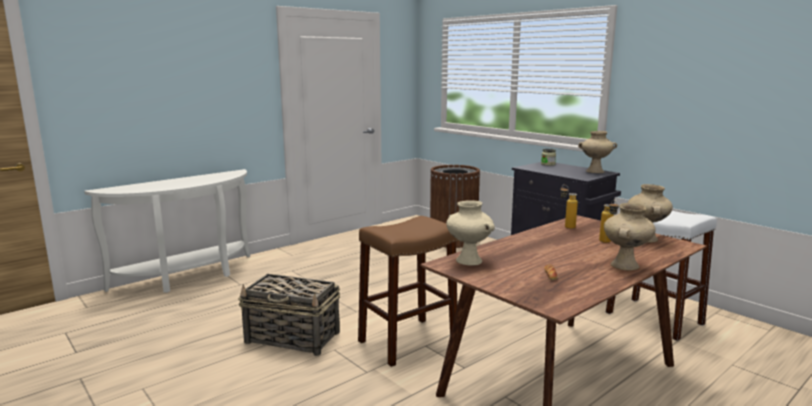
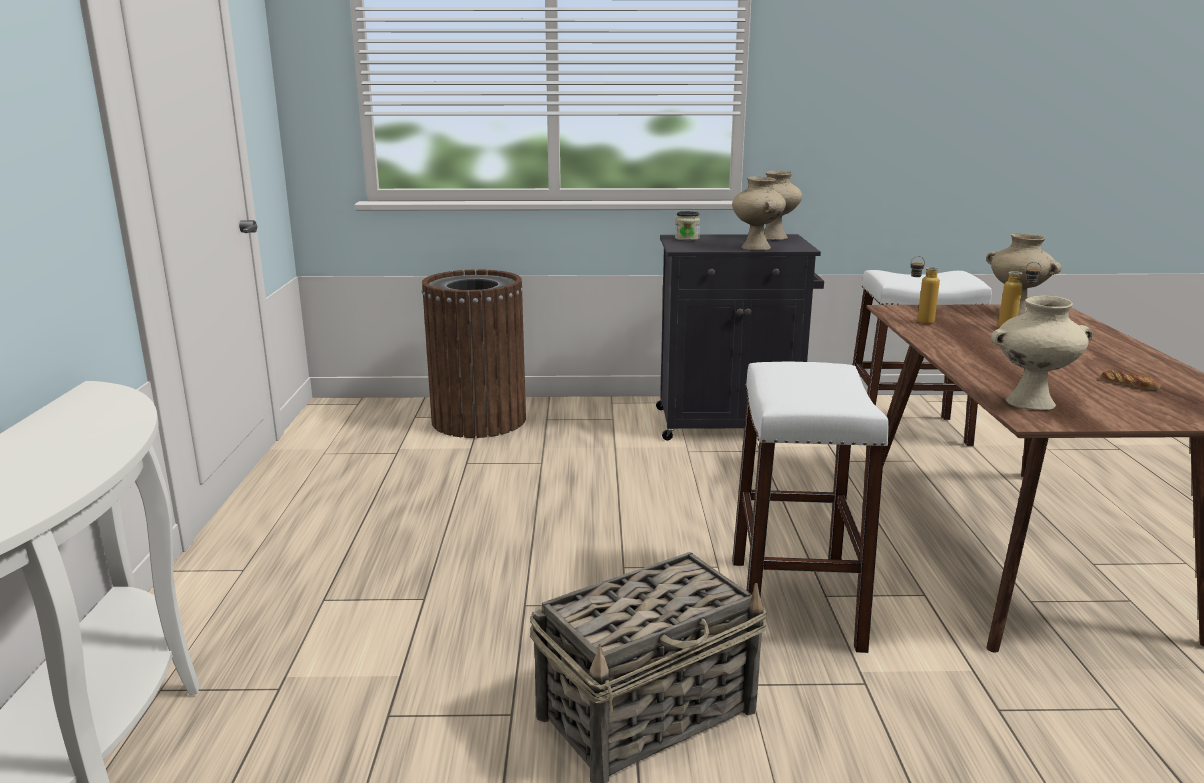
camera: 50 degrees left, 5 degrees up
(408, 341) = (794, 603): brown stool -> white stool
(625, 266) = (1118, 348): beige vase -> beige vase (757, 248)

